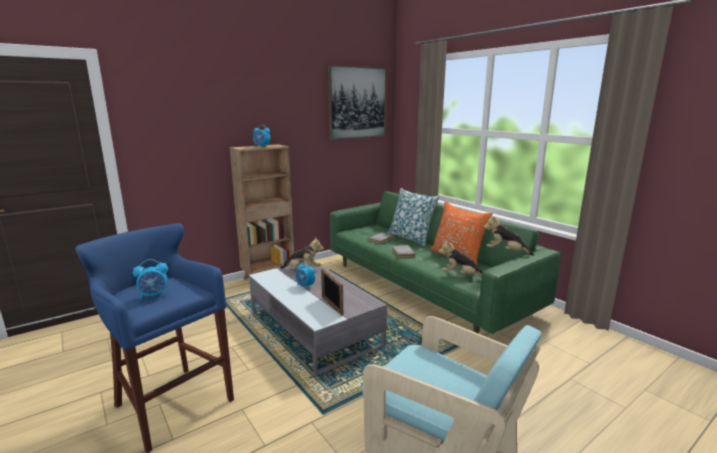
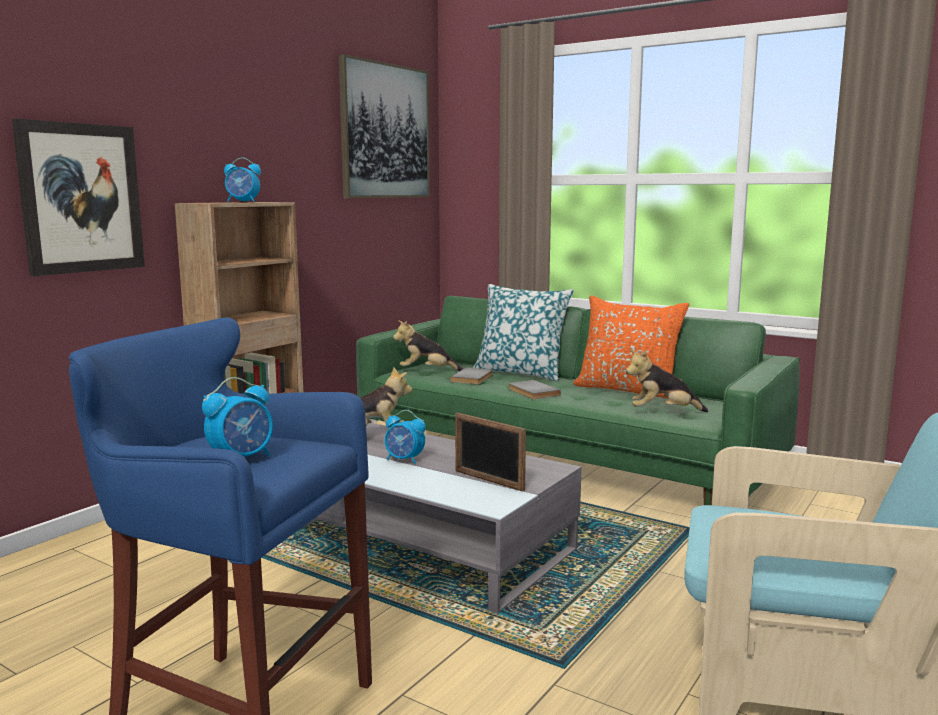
camera: 20 degrees left, 5 degrees down
(181, 147) = (81, 198): none -> picture
(505, 252) = (726, 364): plush toy -> plush toy (427, 371)

